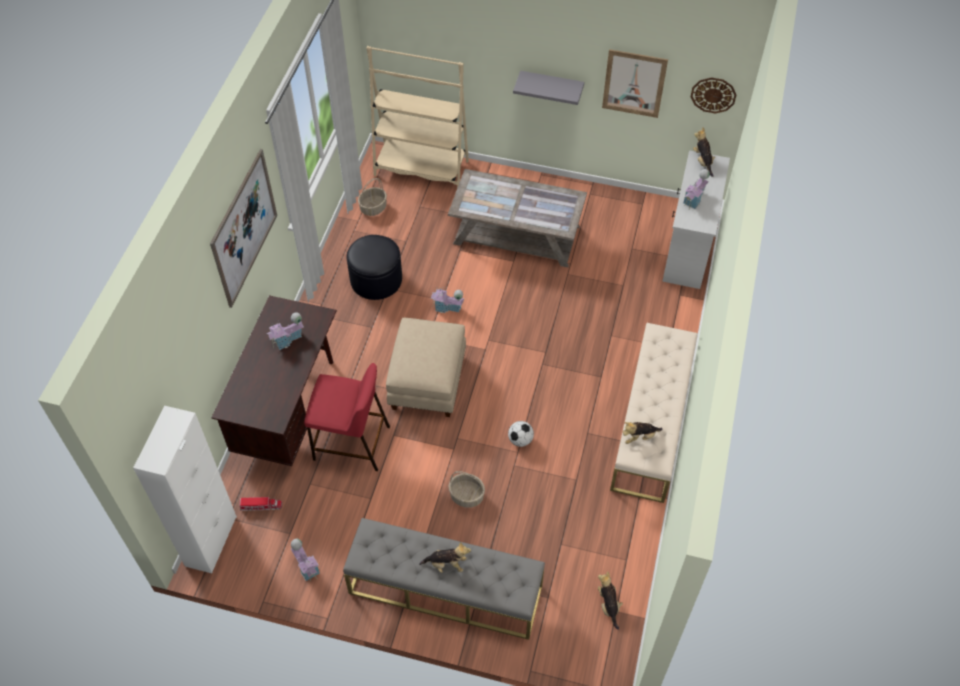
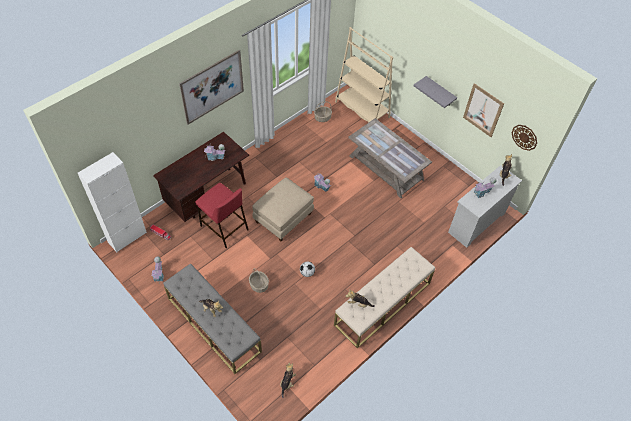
camera: 30 degrees right, 0 degrees up
(376, 279) = (297, 154): black ottoman -> none

